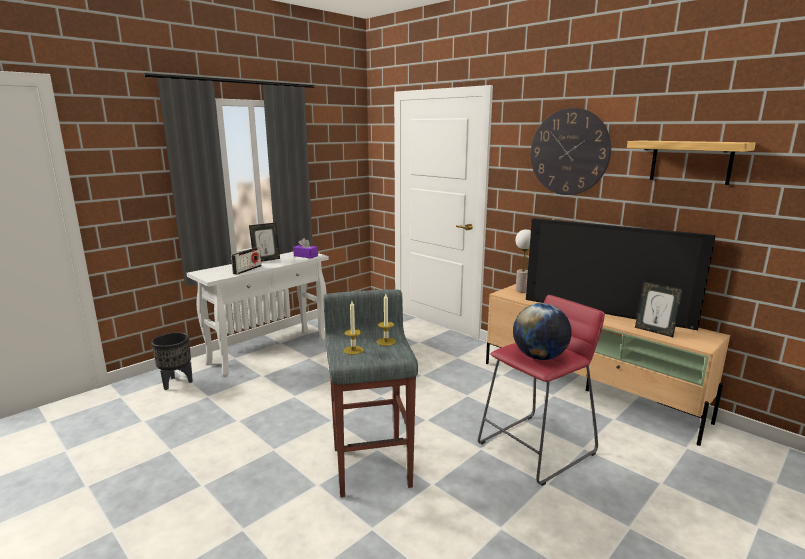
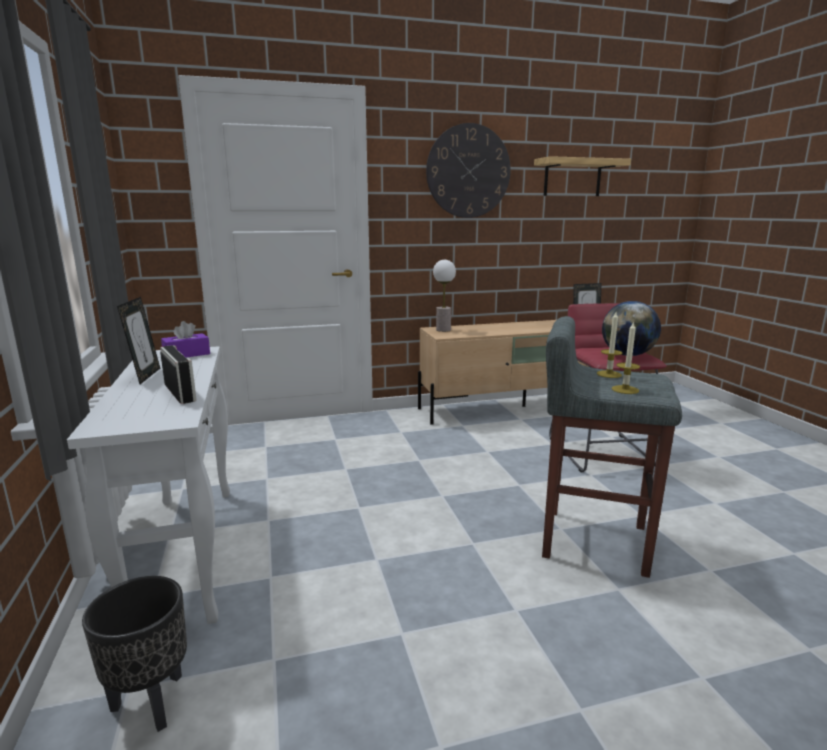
camera: 60 degrees left, 0 degrees up
(607, 311) = (529, 324): television -> none

